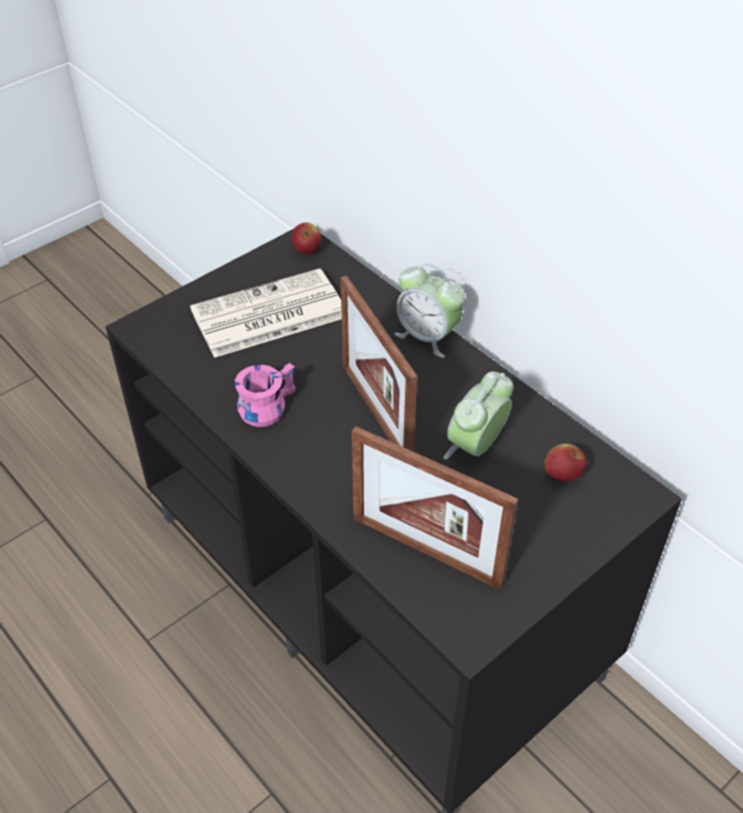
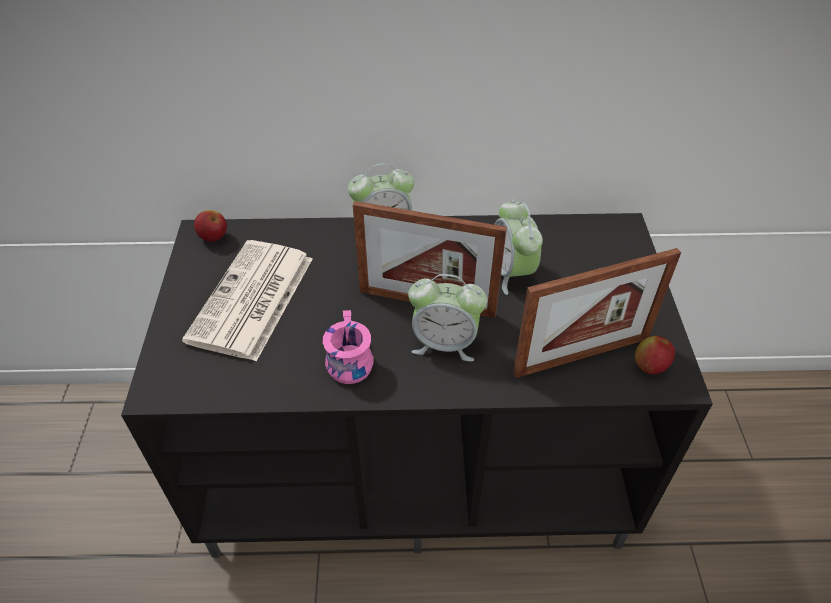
camera: 50 degrees left, 0 degrees up
(343, 452) = (445, 343): none -> alarm clock
(562, 475) = (576, 249): apple -> apple (650, 366)

